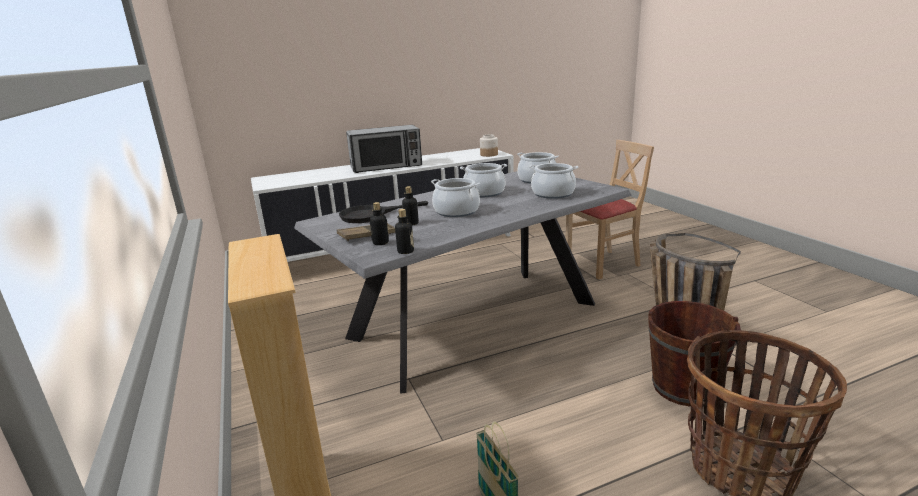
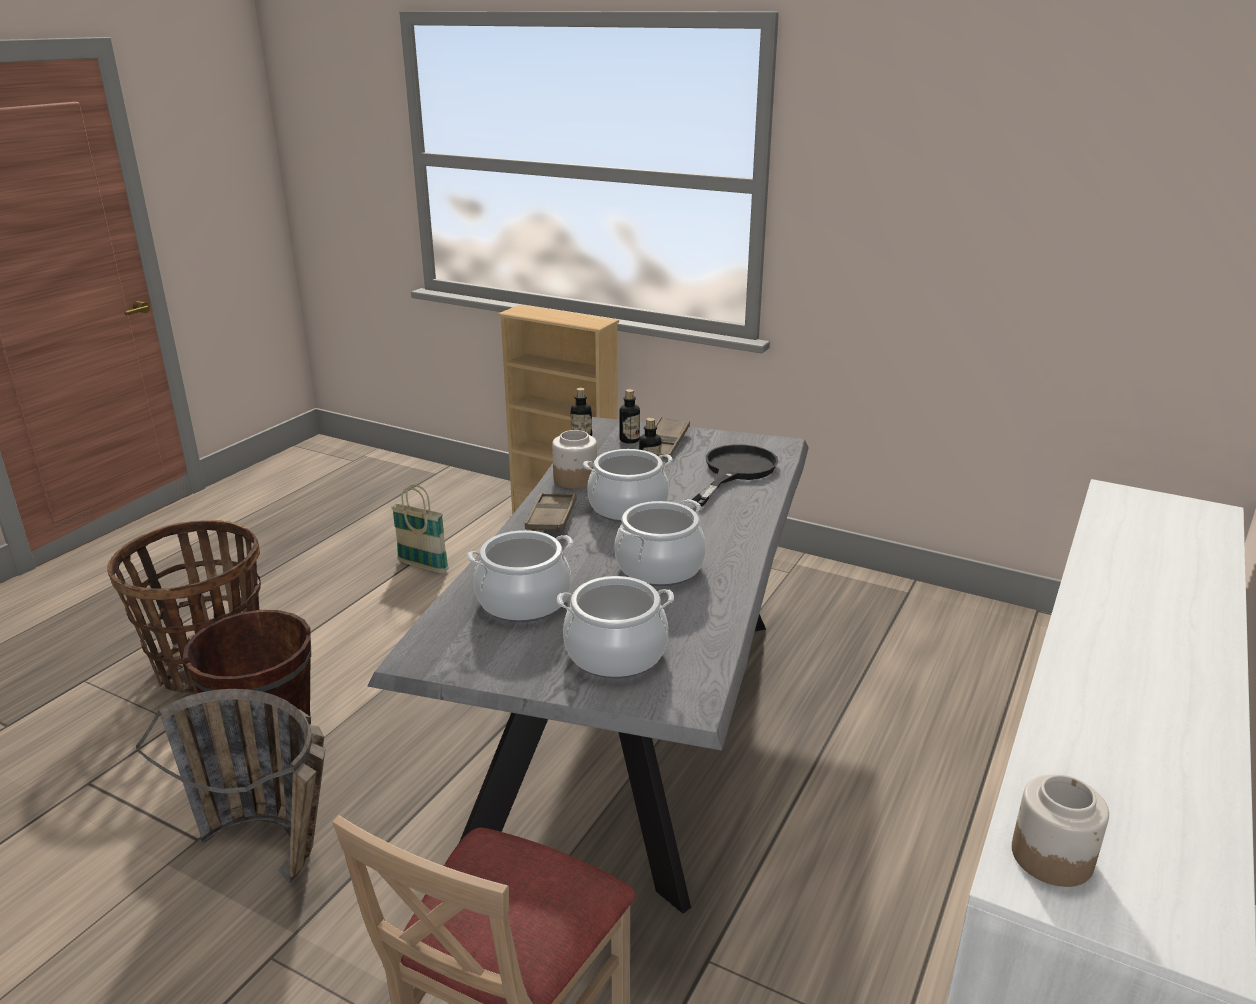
camera: 140 degrees right, 5 degrees up
(386, 166) = (1126, 639): microwave -> none
(457, 228) = (574, 479): none -> jar
(499, 215) = (551, 518): none -> brown tray

